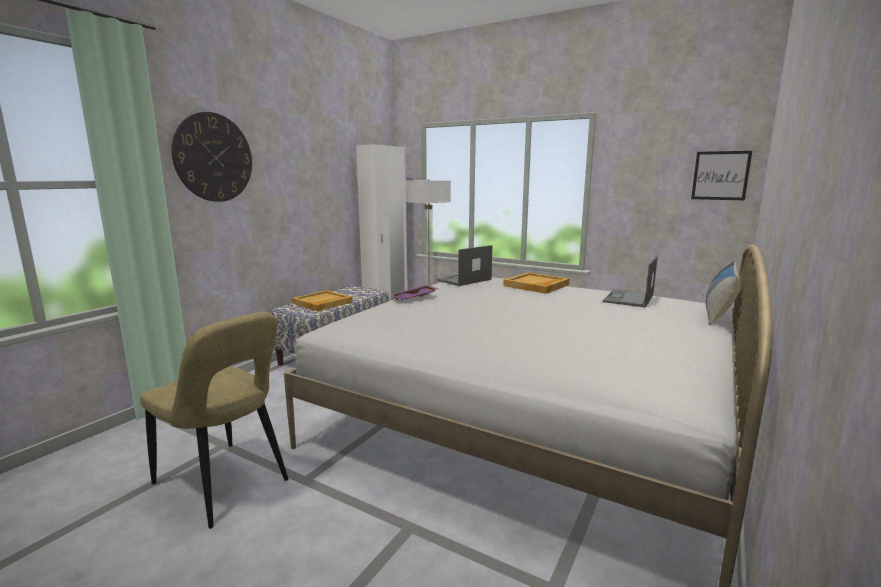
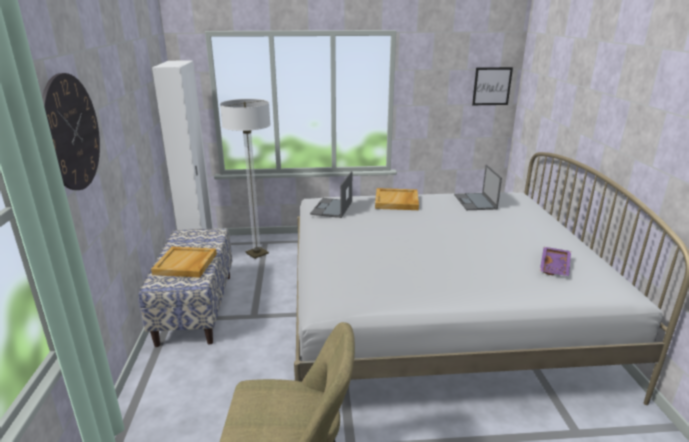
camera: 35 degrees left, 10 degrees up
(415, 298) = (335, 245): purple tray -> purple tray (555, 267)
(719, 313) = (535, 202): pillow -> none

